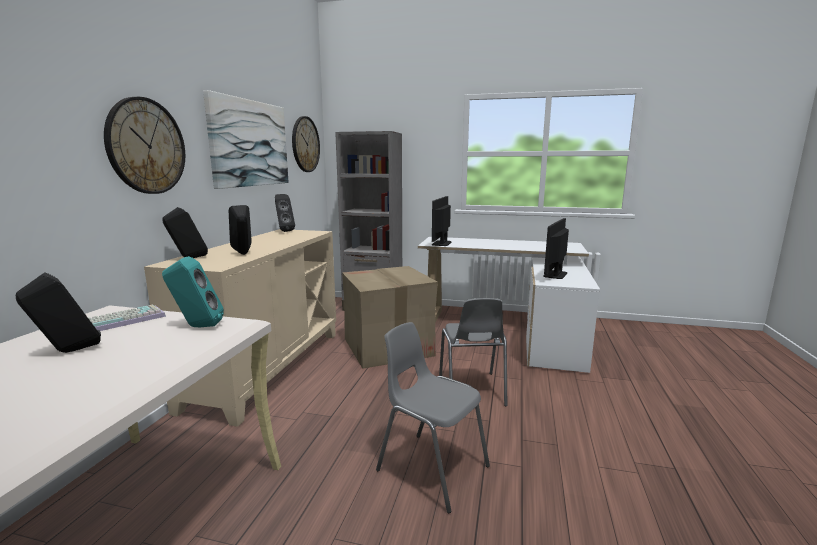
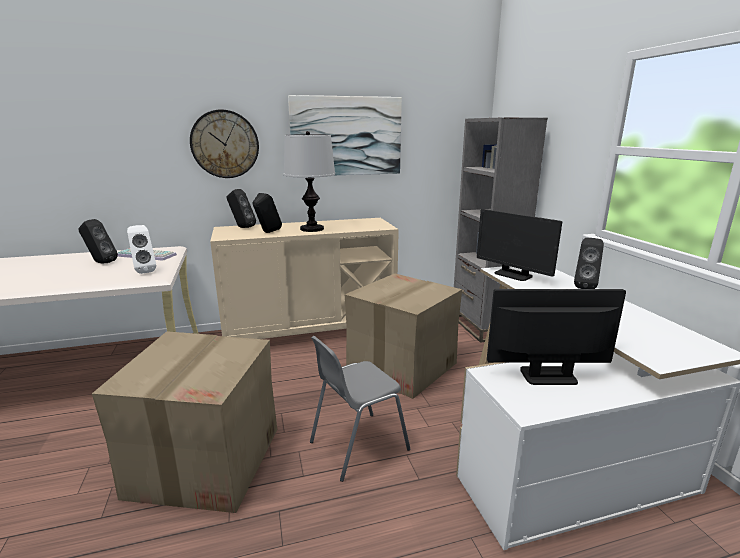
camera: 60 degrees right, 5 degrees up
(196, 327) = (144, 271): turquoise speaker -> white speaker
(269, 244) = (311, 229): none -> table lamp
(284, 231) = (370, 220): black speaker -> black speaker (584, 287)
(305, 144) = (445, 132): wall clock -> none
(431, 468) = (206, 460): grey chair -> cardboard box
(441, 243) = (513, 275): monitor -> monitor turned 120 degrees counterclockwise

